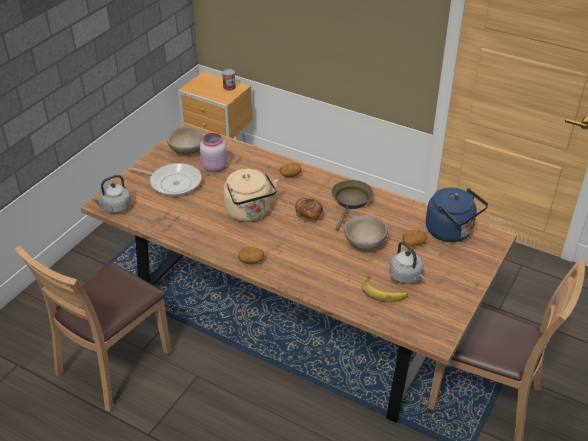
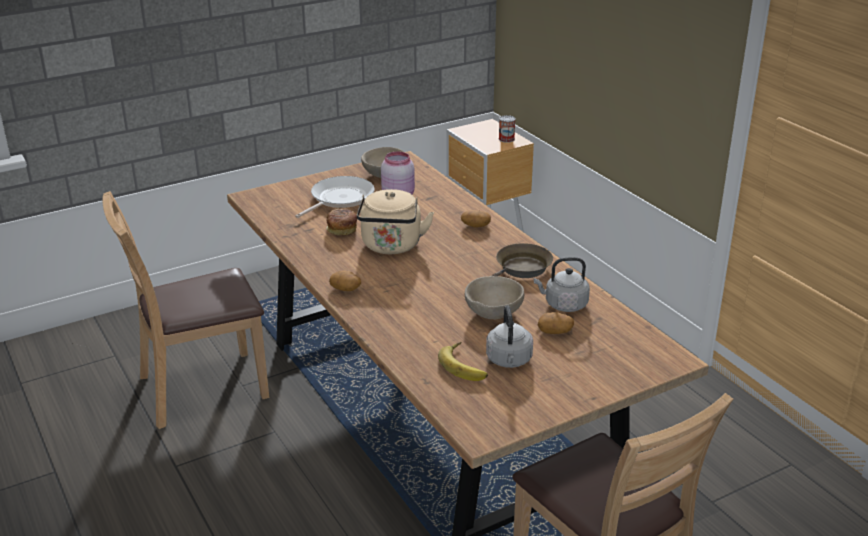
camera: 30 degrees right, 10 degrees down
(115, 207) = (259, 204): grey kettle -> grey kettle (563, 305)
(173, 182) = (339, 198): frying pan -> frying pan turned 105 degrees counterclockwise
(309, 215) = (455, 268): bread -> bread (342, 230)
(451, 232) = (618, 335): blue kettle -> none

